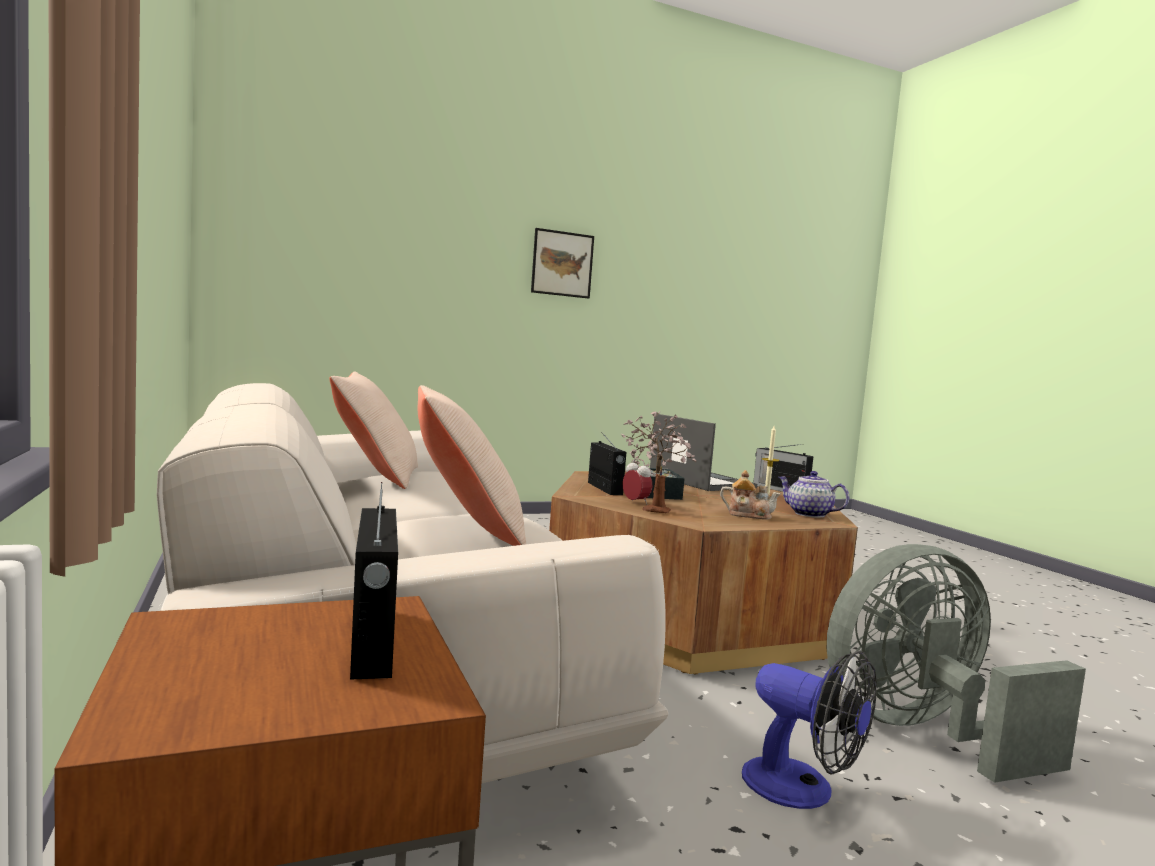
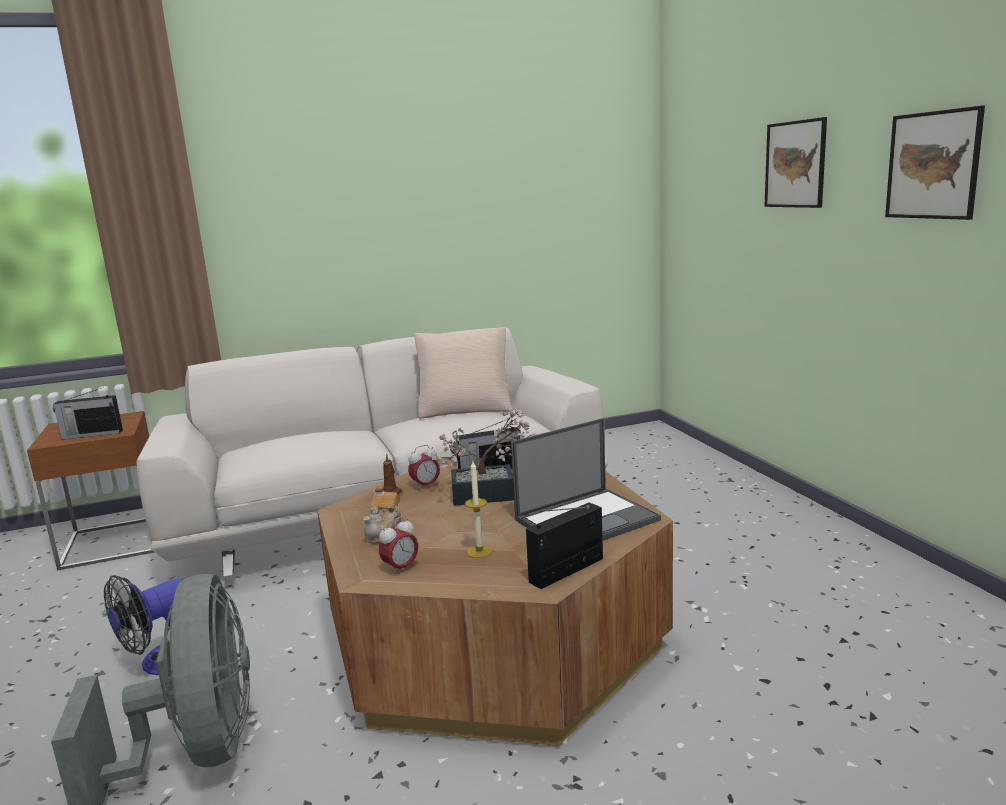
camera: 95 degrees right, 10 degrees up
(438, 242) = (795, 164): none -> picture
(464, 528) = (296, 439): beige pillow -> none
(808, 514) = (400, 568): teapot -> alarm clock

